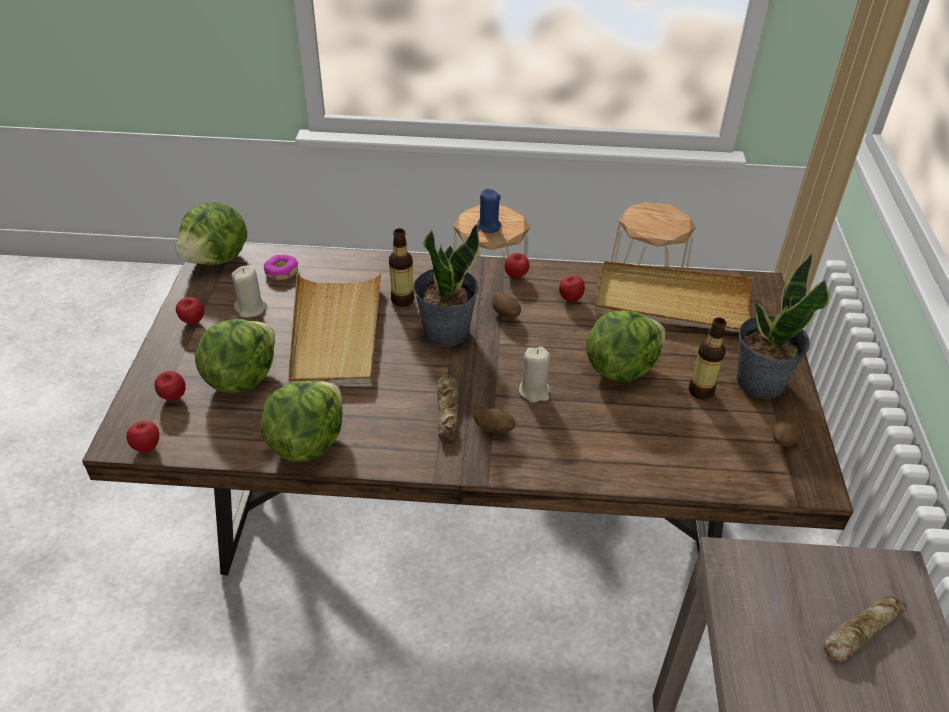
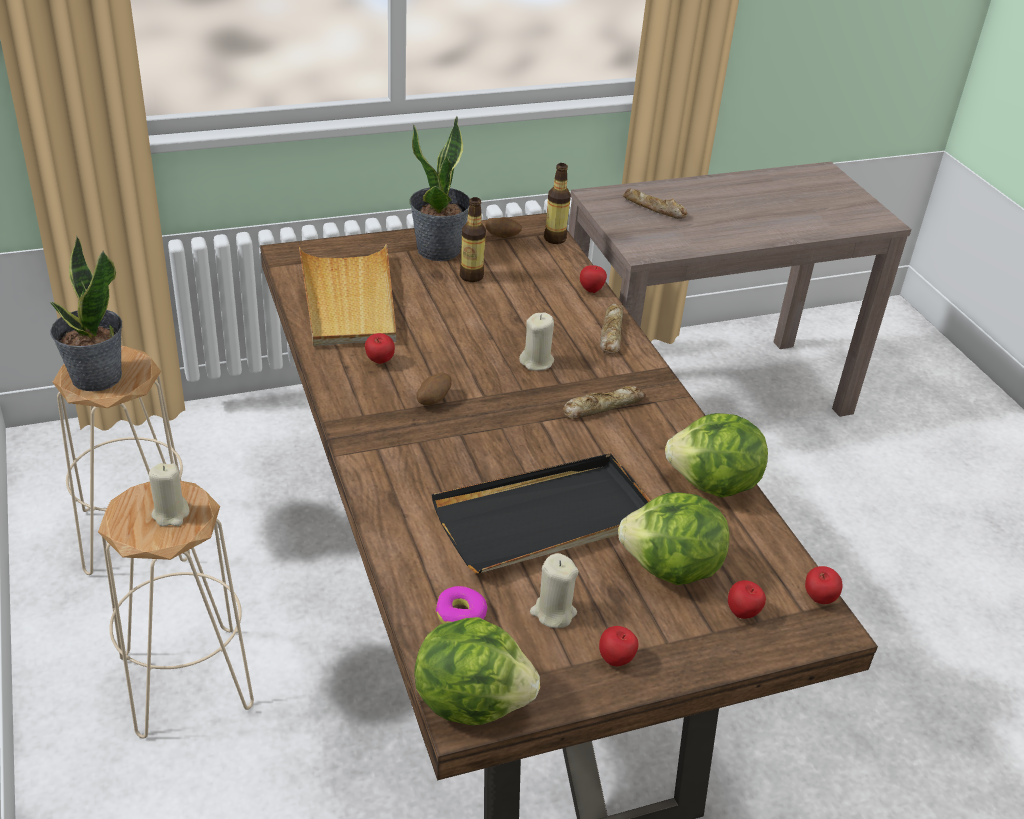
camera: 115 degrees left, 5 degrees down
(335, 333) = (546, 519): beige tray -> black tray
(402, 300) = (453, 482): bottle -> bottle (555, 239)
(445, 331) = (487, 436): potted plant -> potted plant (96, 377)
(488, 226) = (171, 514): blue candle -> beige candle
(494, 429) = (603, 375): potato -> none
(516, 277) = (358, 406): apple -> apple (591, 290)
(563, 462) = (610, 333): none -> bread
(620, 367) = (469, 319): lettuce -> none

